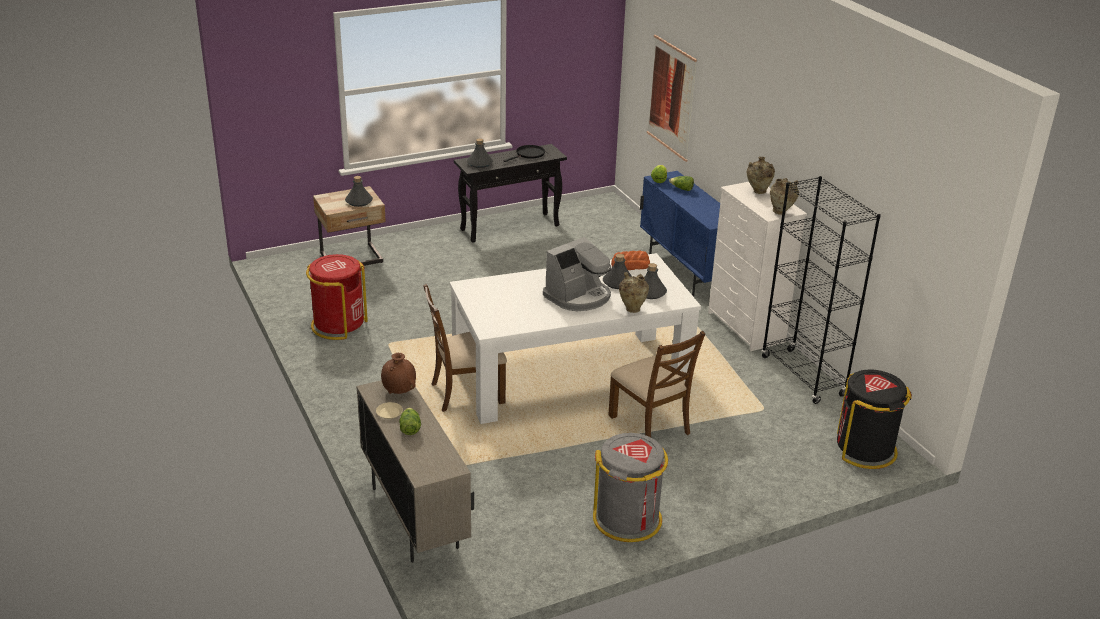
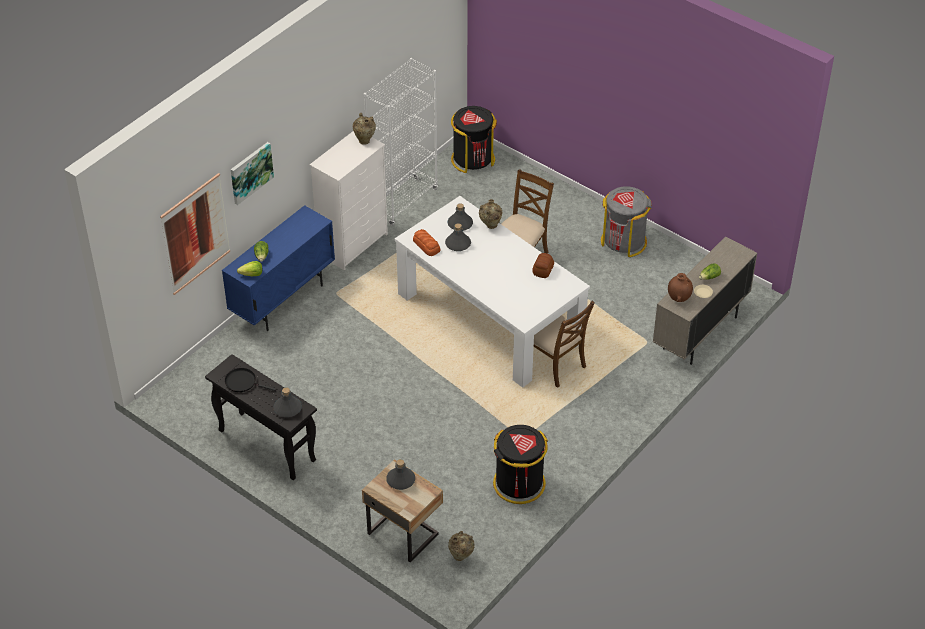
camera: 115 degrees left, 15 degrees up
(338, 325) = (519, 484): red trash can -> black trash can
(531, 319) = (543, 270): none -> bread
(578, 297) = (494, 257): coffee machine -> none
(717, 103) = (250, 172): none -> picture
(758, 192) = (335, 159): beige vase -> beige vase (461, 557)
(803, 376) = (404, 202): black bookcase -> white bookcase

